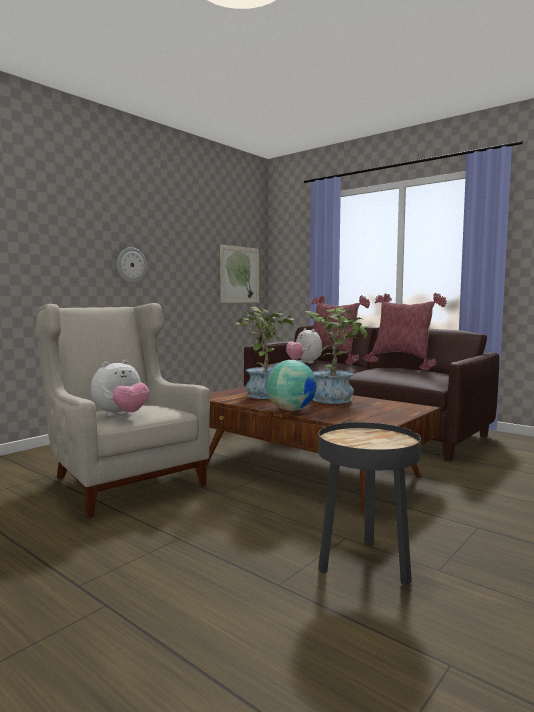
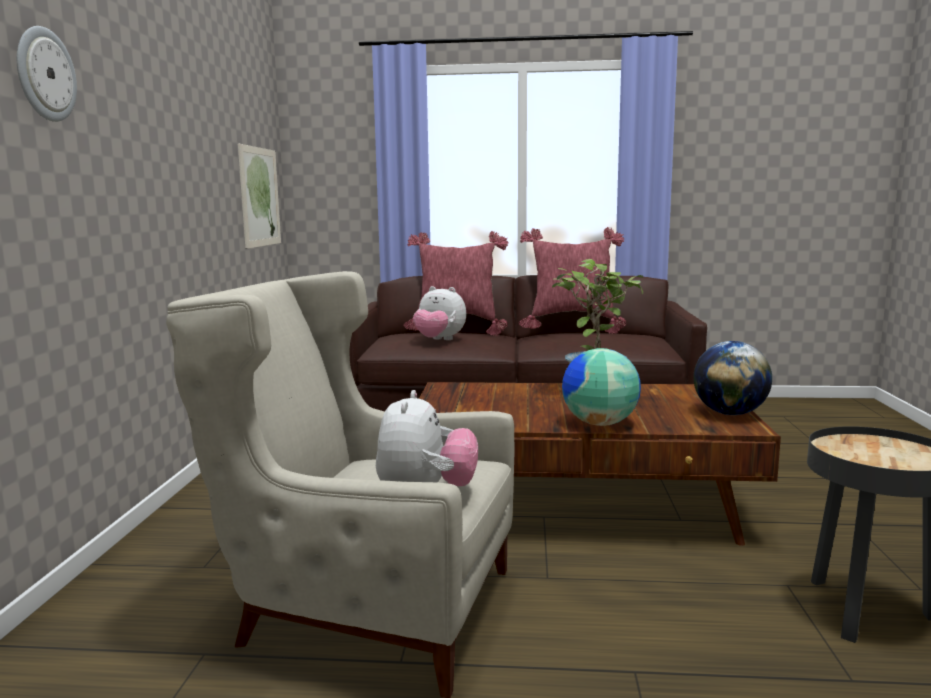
camera: 35 degrees left, 5 degrees up
(131, 265) = (143, 187): wall clock -> wall clock (45, 74)
(263, 394) = (490, 403): potted plant -> none
(387, 419) = (729, 413): none -> globe

